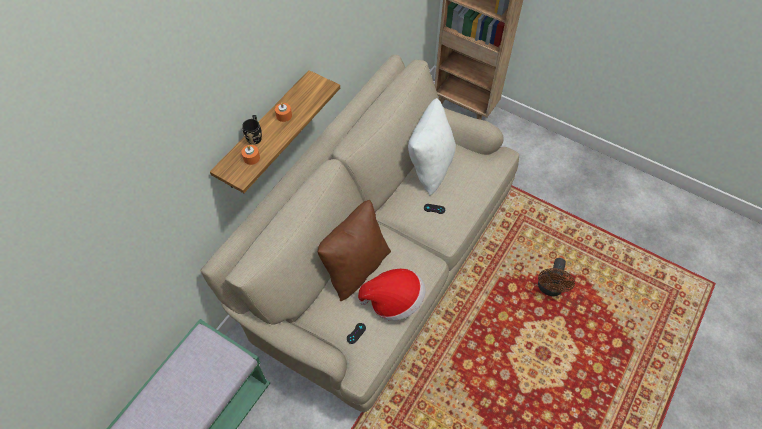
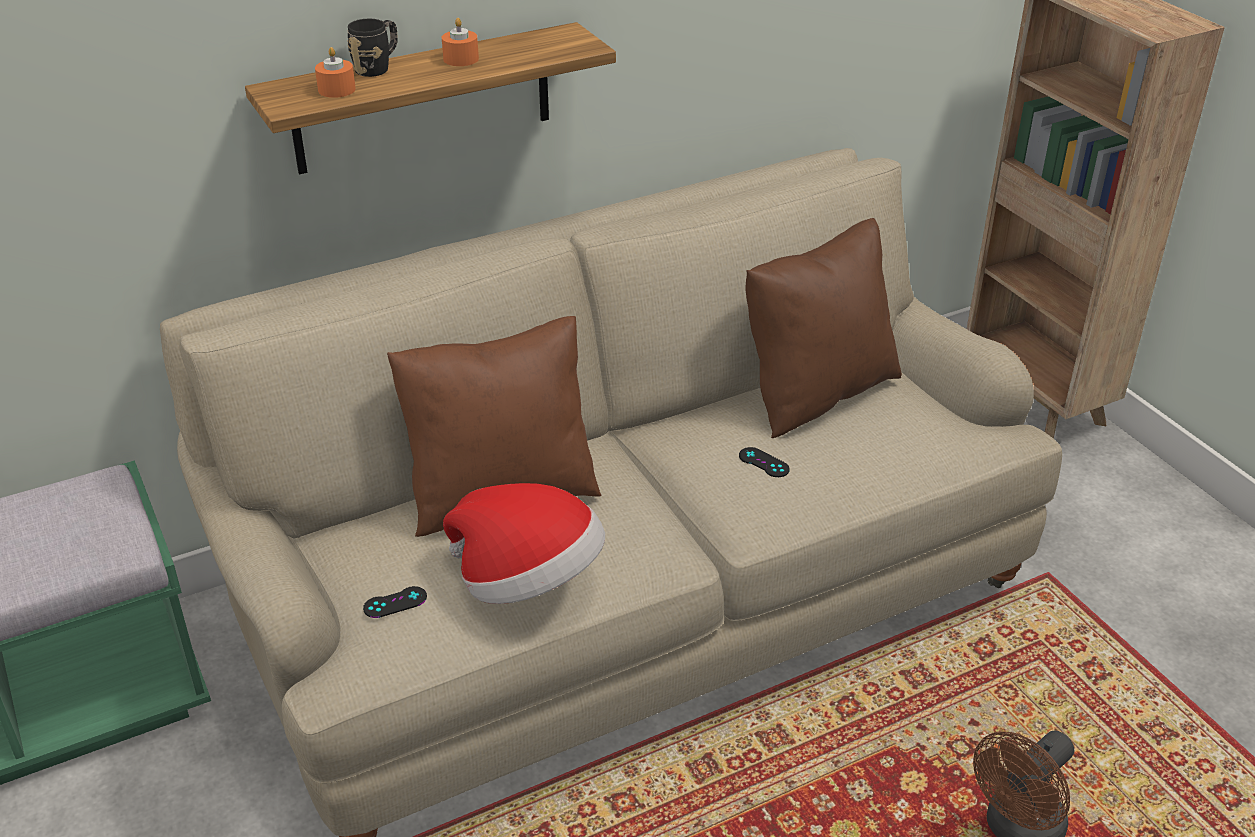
camera: 30 degrees right, 20 degrees down
(430, 166) = (816, 392): white pillow -> brown pillow

